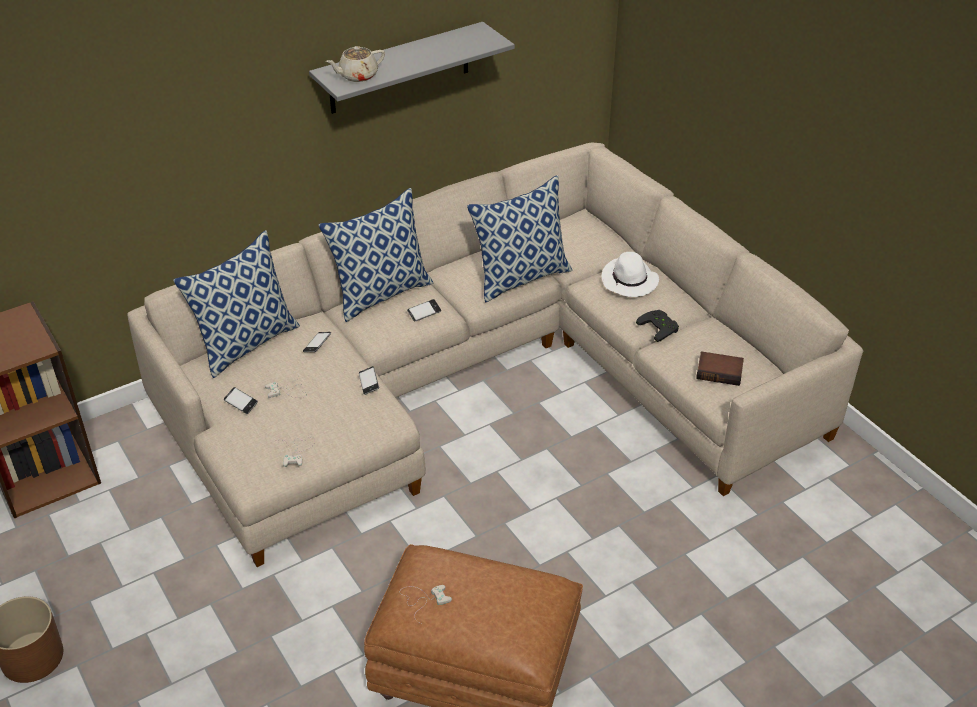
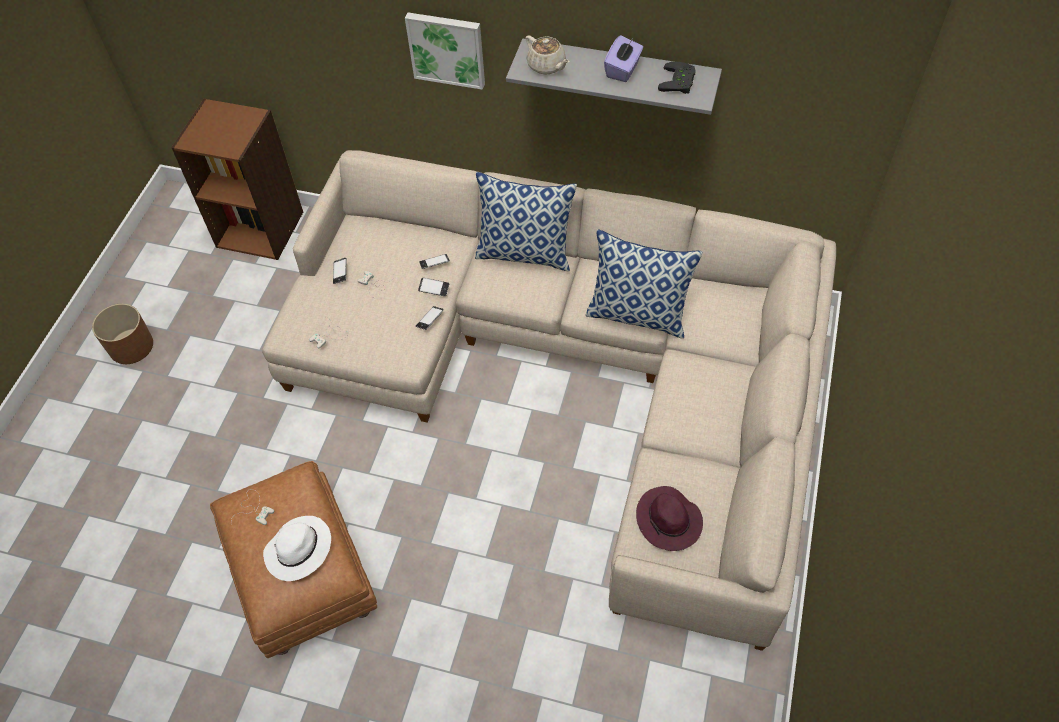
camera: 50 degrees right, 15 degrees up
(234, 118) = (447, 48): none -> picture
(246, 343) = (398, 228): pillow -> none
(357, 76) = (547, 66): beige teapot -> beige teapot turned 150 degrees counterclockwise
(417, 52) = (623, 70): none -> purple tissue box
(424, 312) = (531, 291): phone -> phone (434, 288)
(630, 281) = (709, 384): white hat -> white hat (298, 551)
(660, 327) = (679, 443): black game controller -> black game controller (679, 82)
(720, 371) = (669, 521): book -> purple hat

